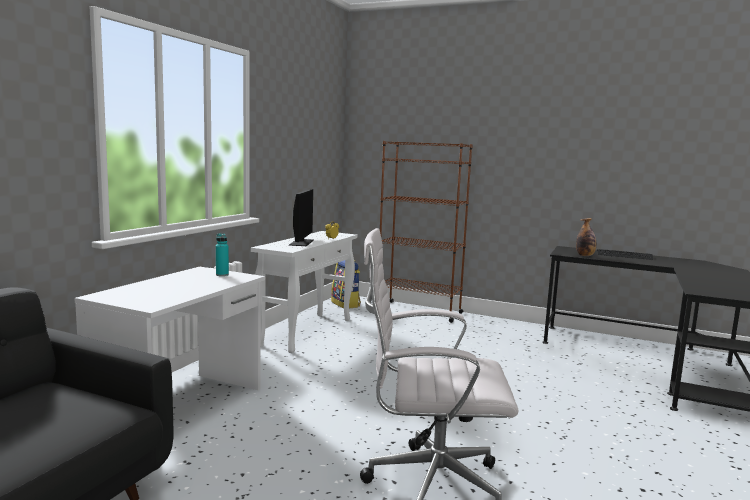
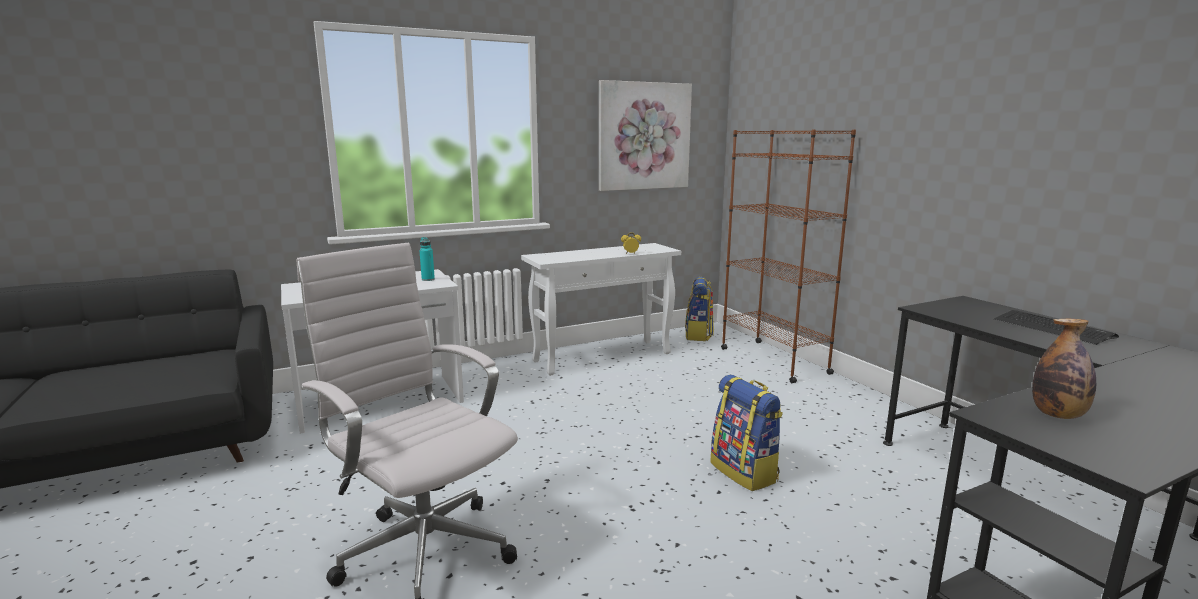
camera: 40 degrees right, 5 degrees up
(301, 242) = (586, 254): monitor -> none
(306, 142) = (644, 136): none -> picture
(512, 376) = (745, 472): none -> backpack
(585, 256) = (960, 317): bottle -> bottle (1058, 415)

